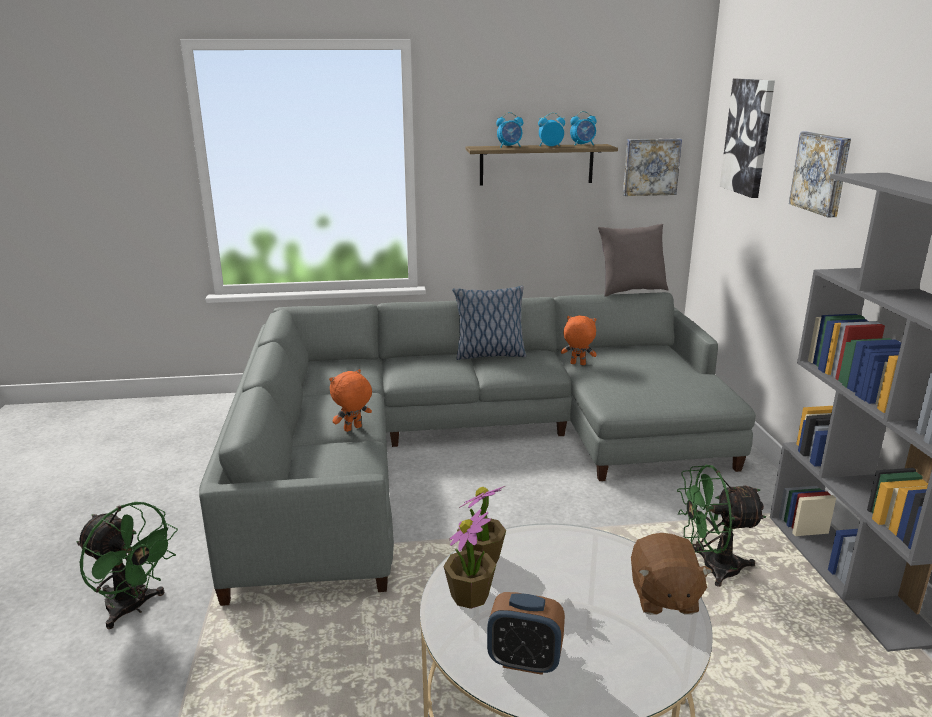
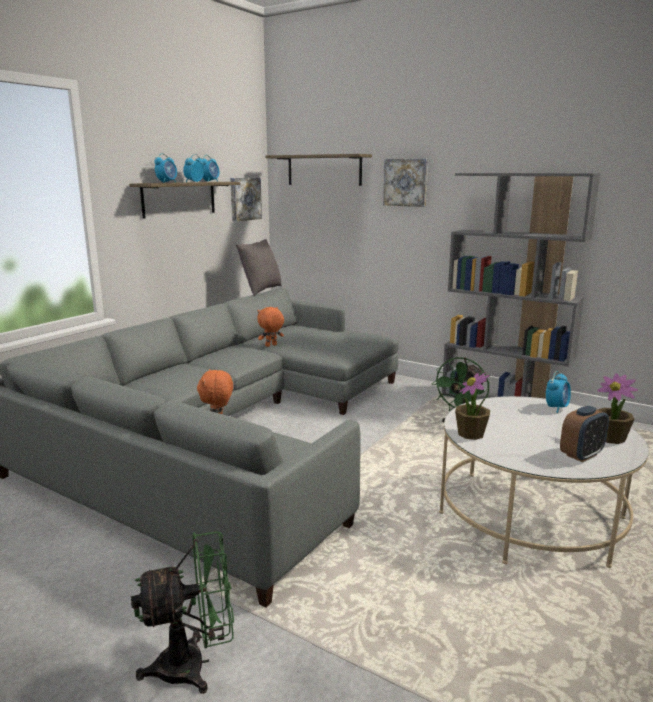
camera: 50 degrees left, 5 degrees down
(470, 596) = (505, 448): potted plant -> potted plant (611, 438)
(489, 355) = (205, 357): pillow -> none
(663, 597) = (556, 408): brown plush toy -> alarm clock
(748, 137) = (324, 170): picture -> shelf

